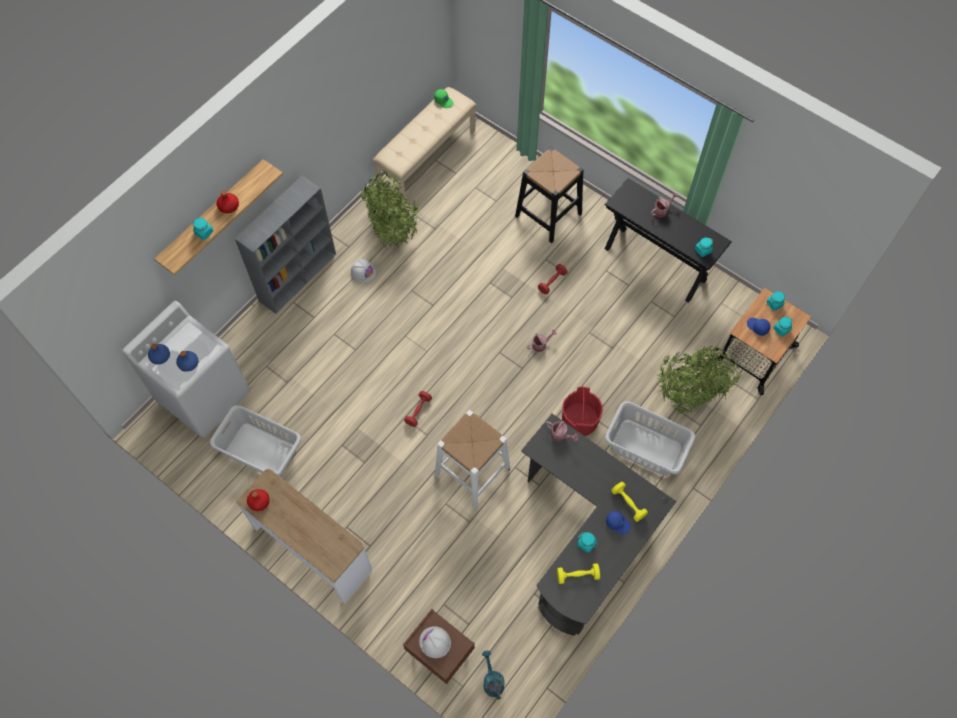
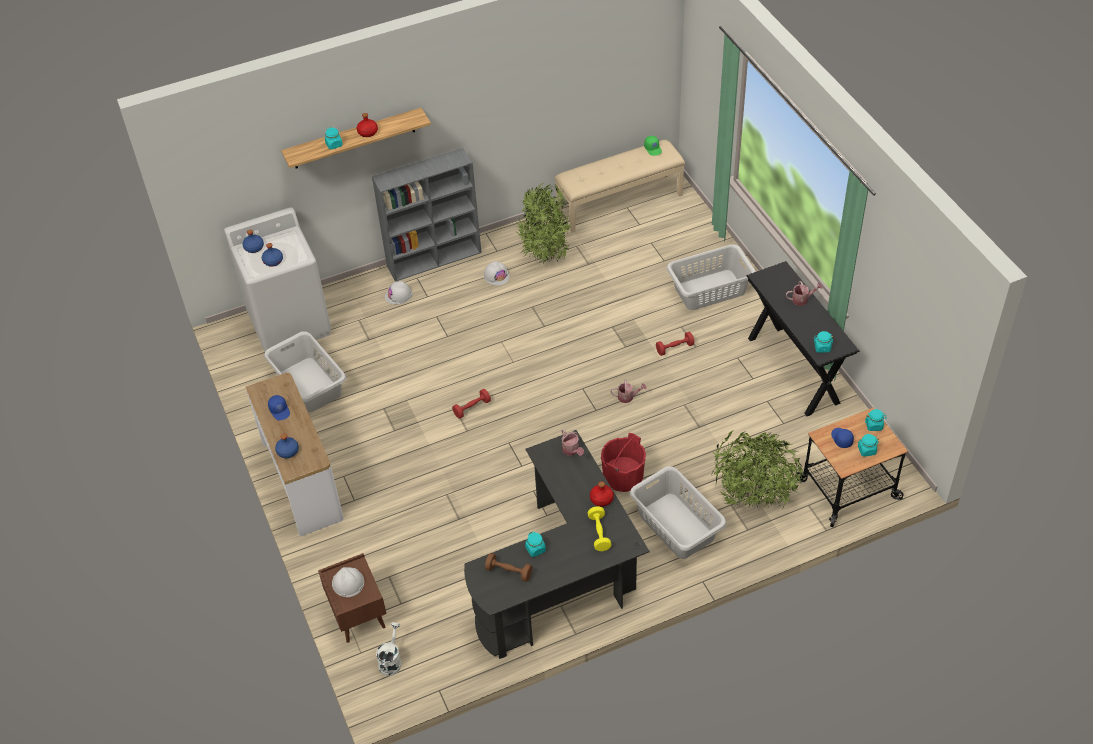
camera: 30 degrees right, 15 degrees down
(259, 501) = (264, 394): red bottle -> red bottle (602, 499)
(287, 326) = (398, 295): none -> white hard hat
(317, 550) = (287, 451): none -> blue bottle
(472, 471) = (489, 478): white stool -> none
(492, 681) = (391, 660): turquoise watering can -> white watering can
(548, 215) = (709, 290): black stool -> grey laundry basket
(577, 575) = (509, 572): yellow dumbbell -> brown dumbbell
(618, 523) = (578, 545): blue cap -> blue cap (280, 410)

